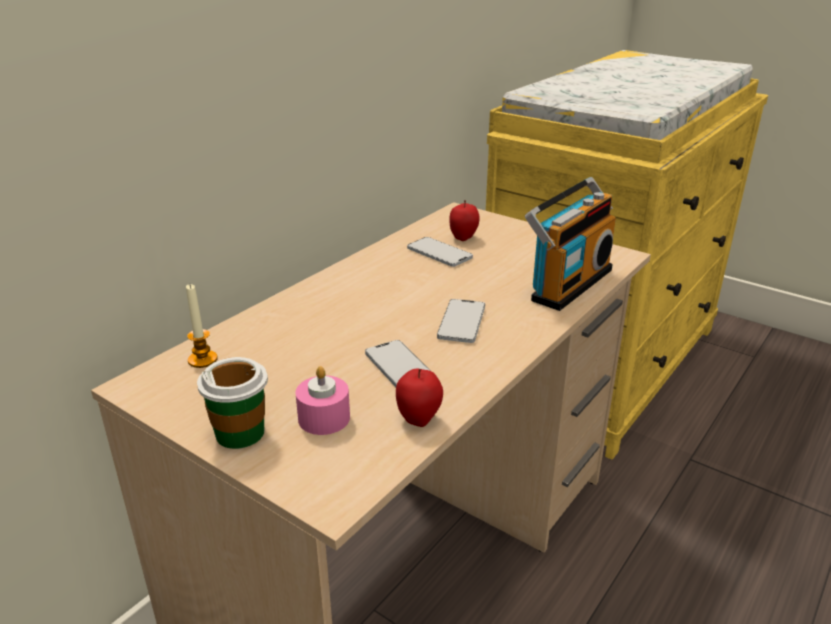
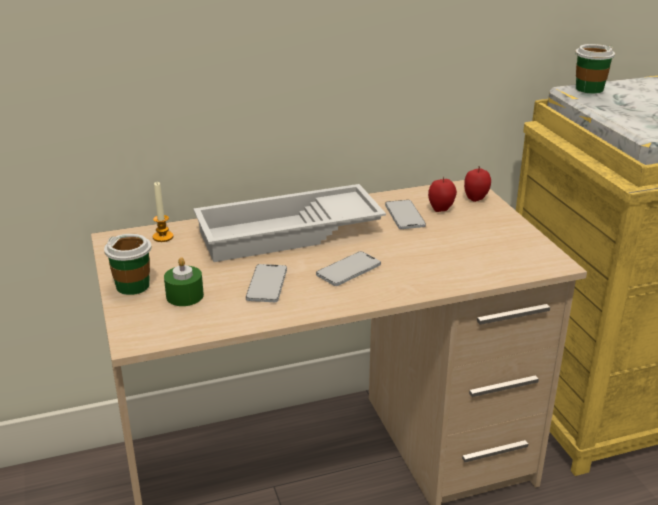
camera: 35 degrees right, 0 degrees up
(324, 418) = (185, 296): pink candle -> green candle
(349, 307) = (288, 234): none -> white tray
(419, 419) = (236, 318): apple -> apple (476, 199)
(537, 89) = (589, 89): none -> cup
(567, 283) = (471, 270): radio -> none

